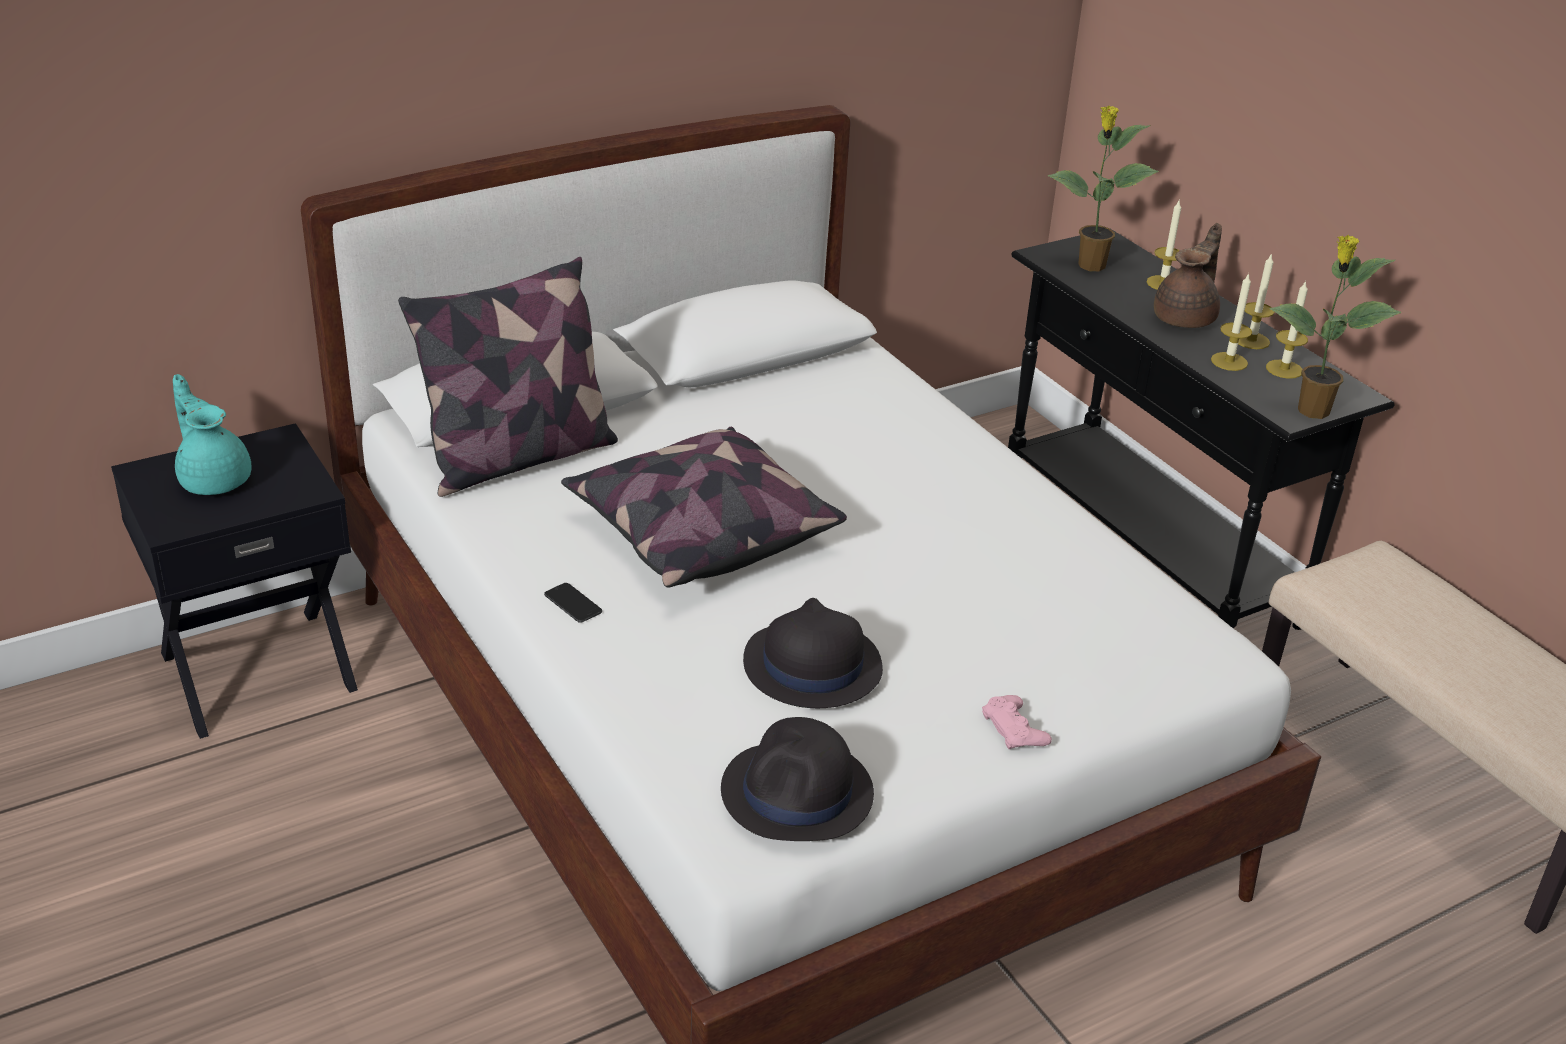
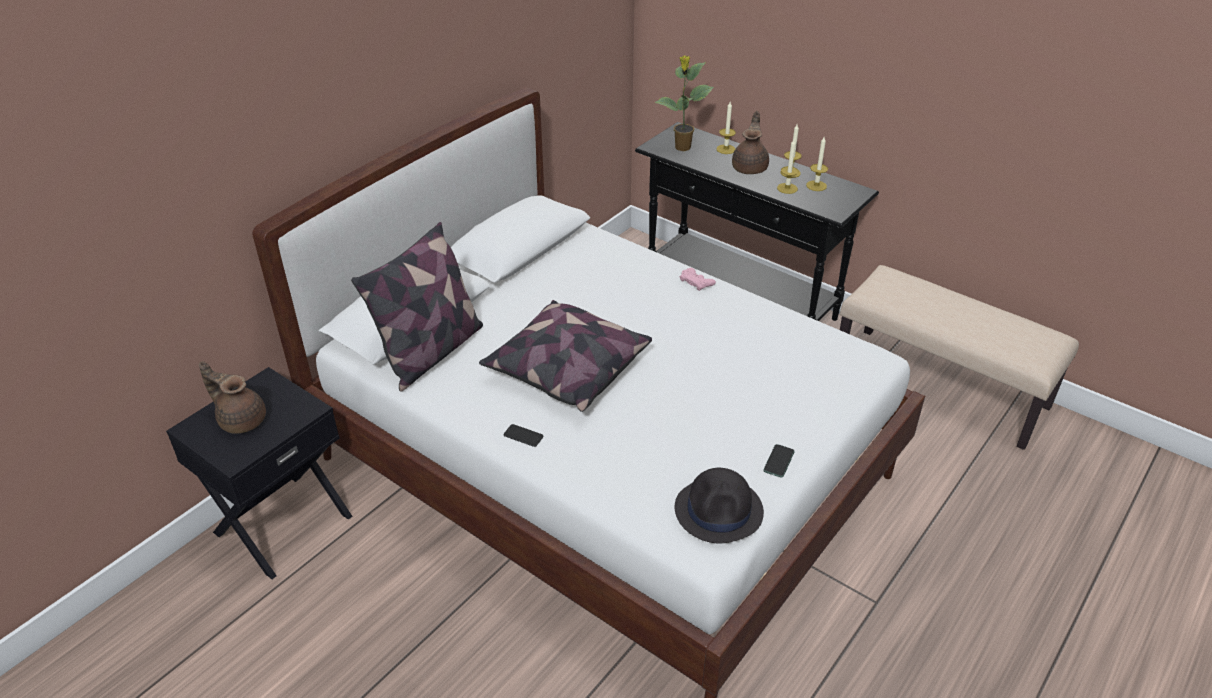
camera: 20 degrees left, 5 degrees up
(214, 479) = (241, 419): turquoise teapot -> brown teapot
(811, 666) = (678, 432): black hat -> none
(948, 755) = (779, 461): none -> phone
(1014, 729) = (801, 435): pink game controller -> pink game controller (696, 282)
(1311, 411) = (844, 207): potted plant -> none

